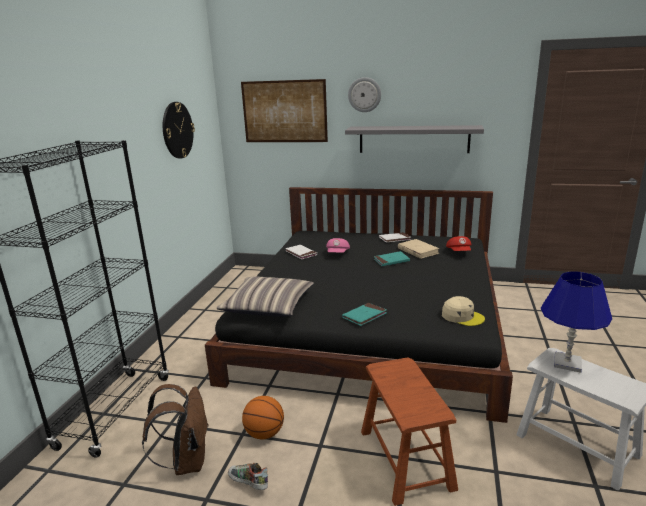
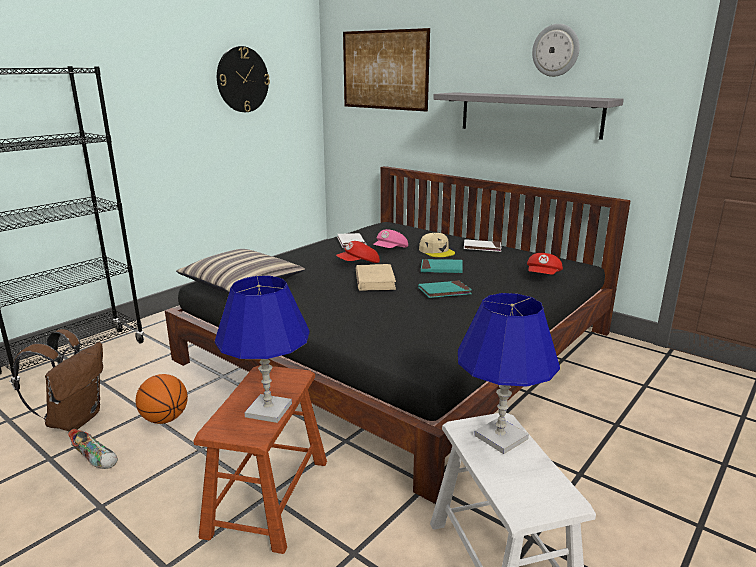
camera: 25 degrees right, 0 degrees up
(248, 484) = (96, 459): shoe -> shoe turned 150 degrees clockwise
(332, 269) = (359, 264): none -> red cap
(364, 94) = (473, 49): wall clock -> wall clock (556, 50)
(364, 316) = (322, 316): turquoise book -> turquoise book (444, 292)
(418, 251) = (490, 265): beige book -> beige book (375, 280)
(421, 392) = (268, 410): none -> blue table lamp
(462, 316) = (435, 345): beige cap -> beige cap (436, 251)

